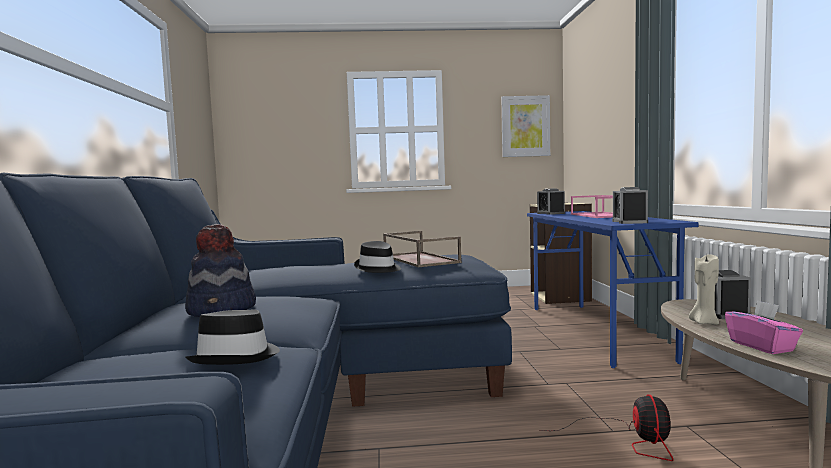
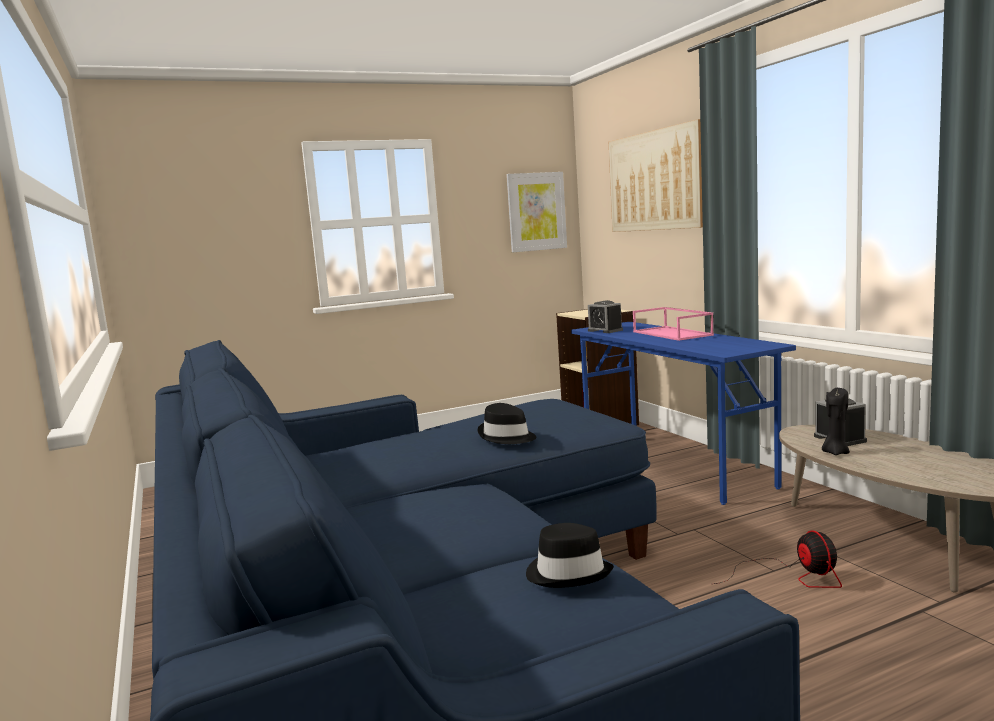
camera: 20 degrees left, 5 degrees up
(222, 310) = (426, 521): hat -> none
(419, 259) = (529, 416): brown tray -> none
(609, 91) = (655, 181): none -> picture
(629, 222) = (730, 349): alarm clock -> none
(704, 322) = (835, 452): beige candle -> black candle
(762, 346) = (901, 472): pink tissue box -> none

